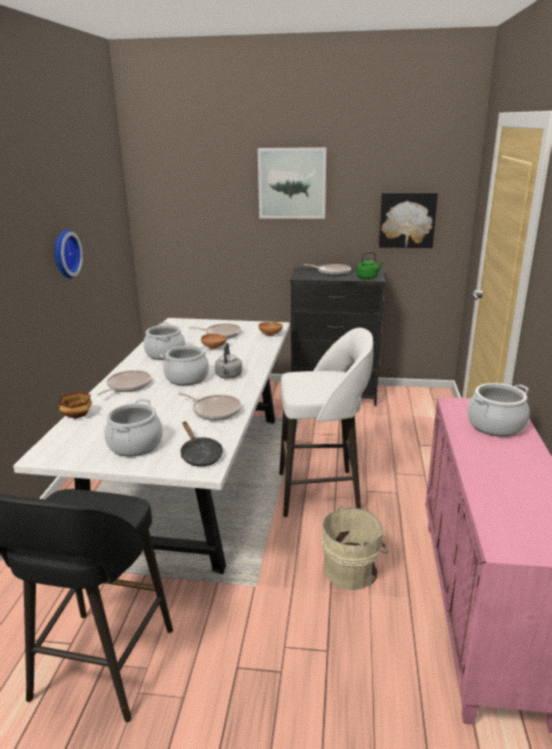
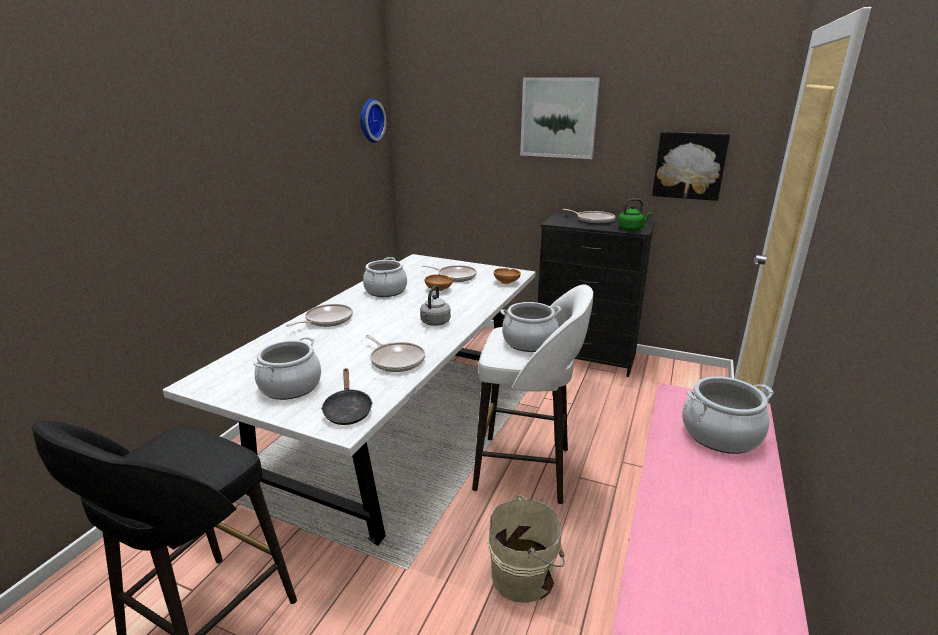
camera: 15 degrees right, 0 degrees up
(64, 254) = (296, 177): wall clock -> wall clock (369, 120)
(76, 416) = (257, 345): bowl -> none
(186, 378) = (390, 319): cooking pot -> cooking pot (529, 342)

